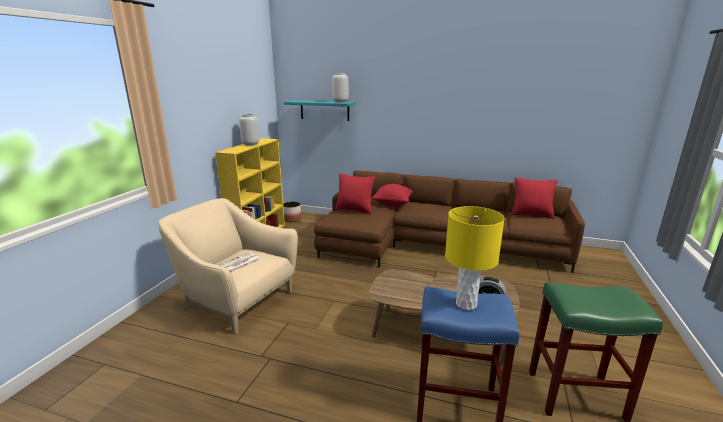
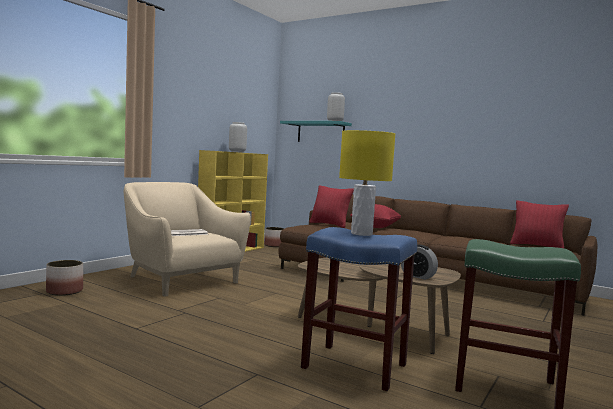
camera: 15 degrees right, 15 degrees down
(128, 353) = (65, 291): none -> planter

